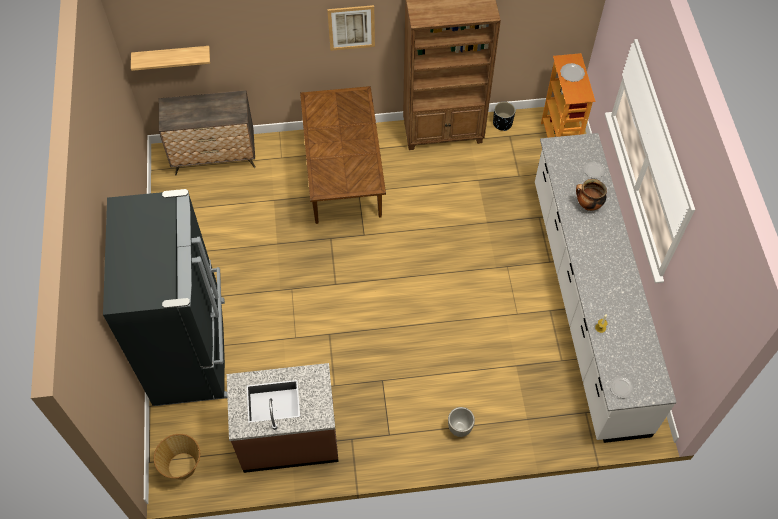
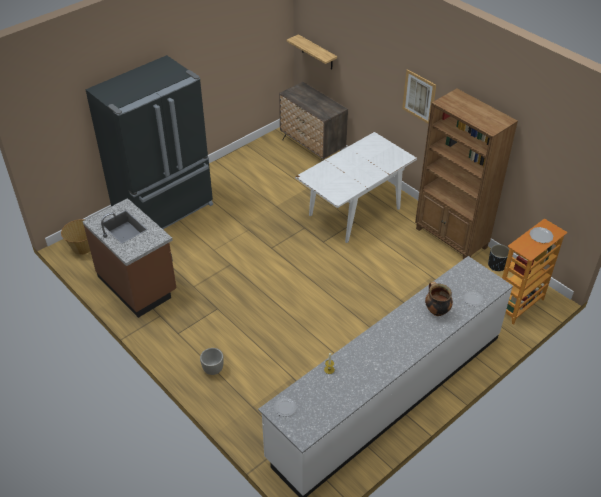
camera: 55 degrees right, 15 degrees down
(344, 183) = (354, 212): brown dining table -> white dining table

